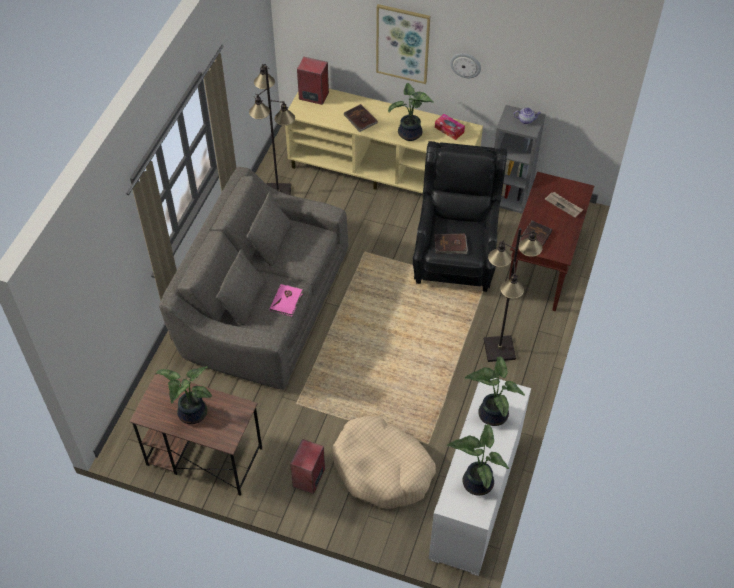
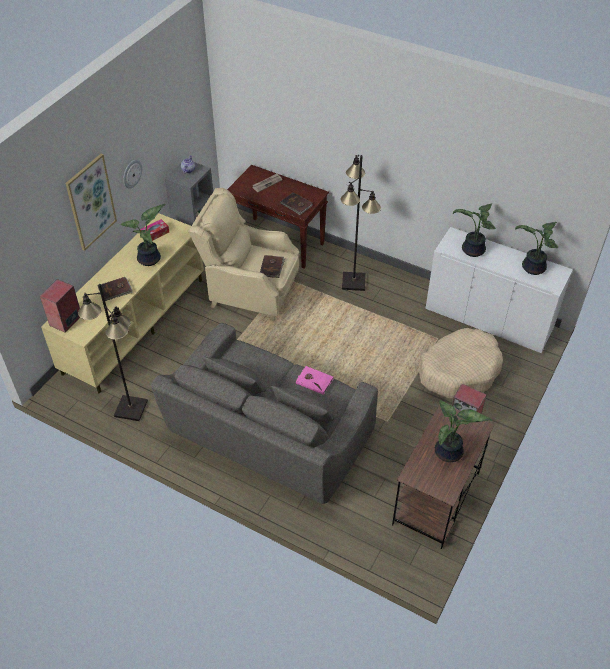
camera: 80 degrees left, 5 degrees down
(455, 255) = (250, 292): black armchair -> beige armchair

